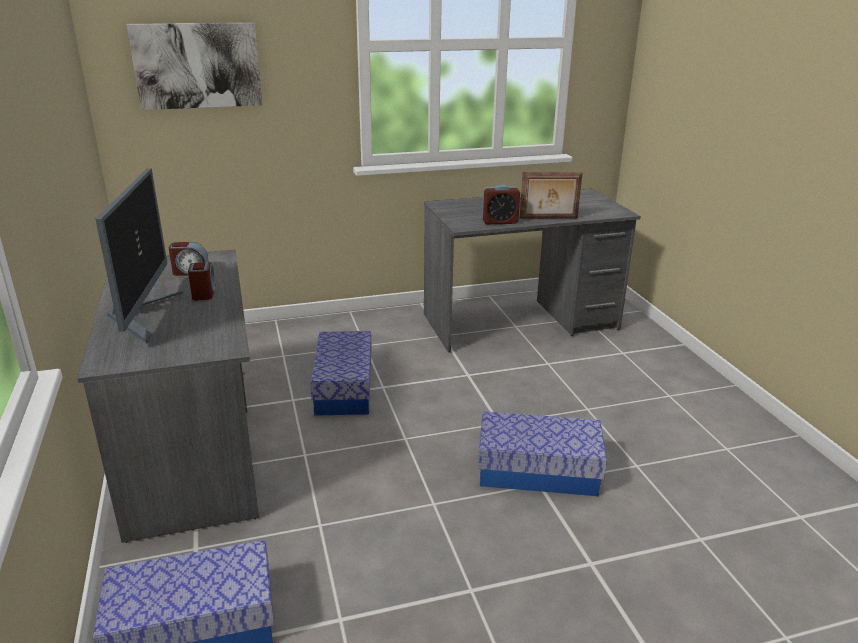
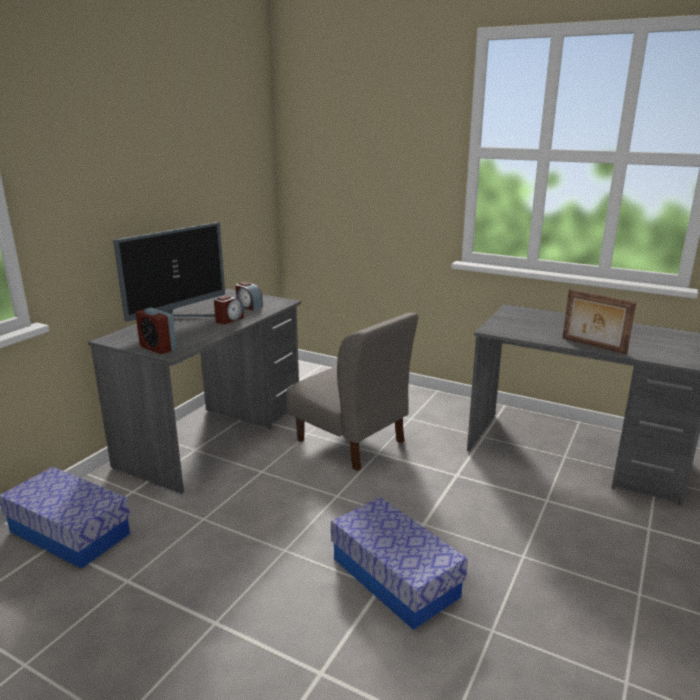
camera: 45 degrees right, 5 degrees down
(197, 65) = (344, 160): picture -> none
(344, 388) = (351, 441): storage box -> grey chair
(499, 221) = (536, 335): alarm clock -> alarm clock (158, 348)

